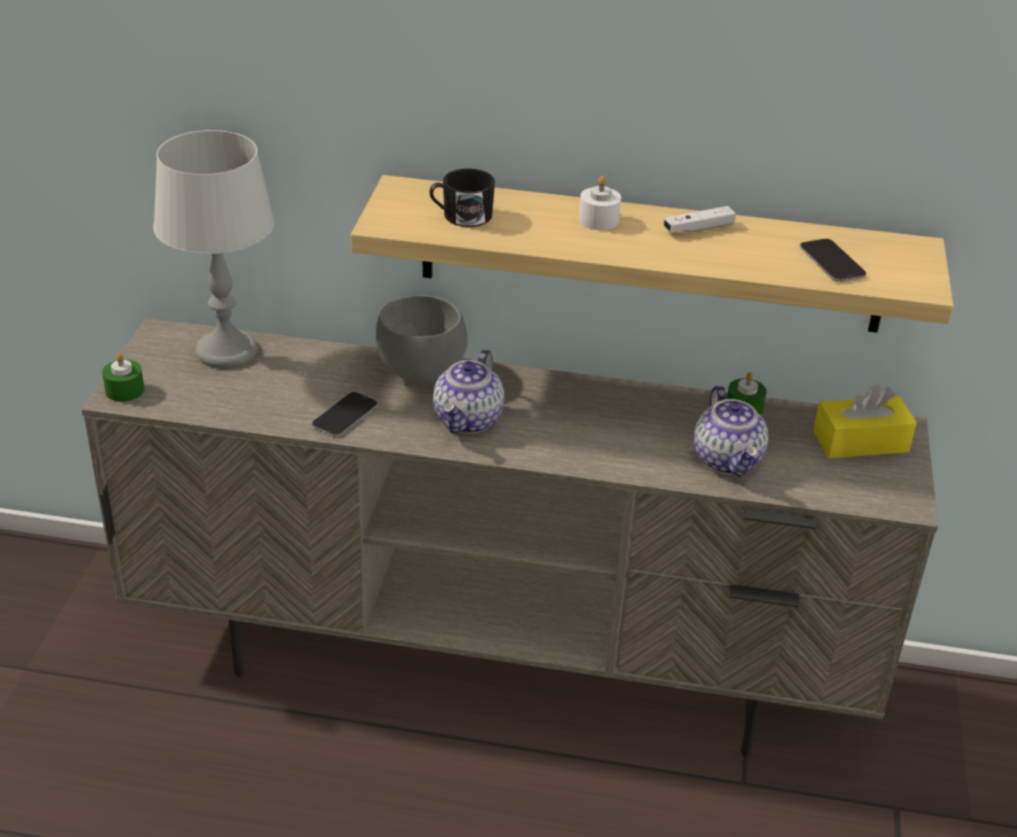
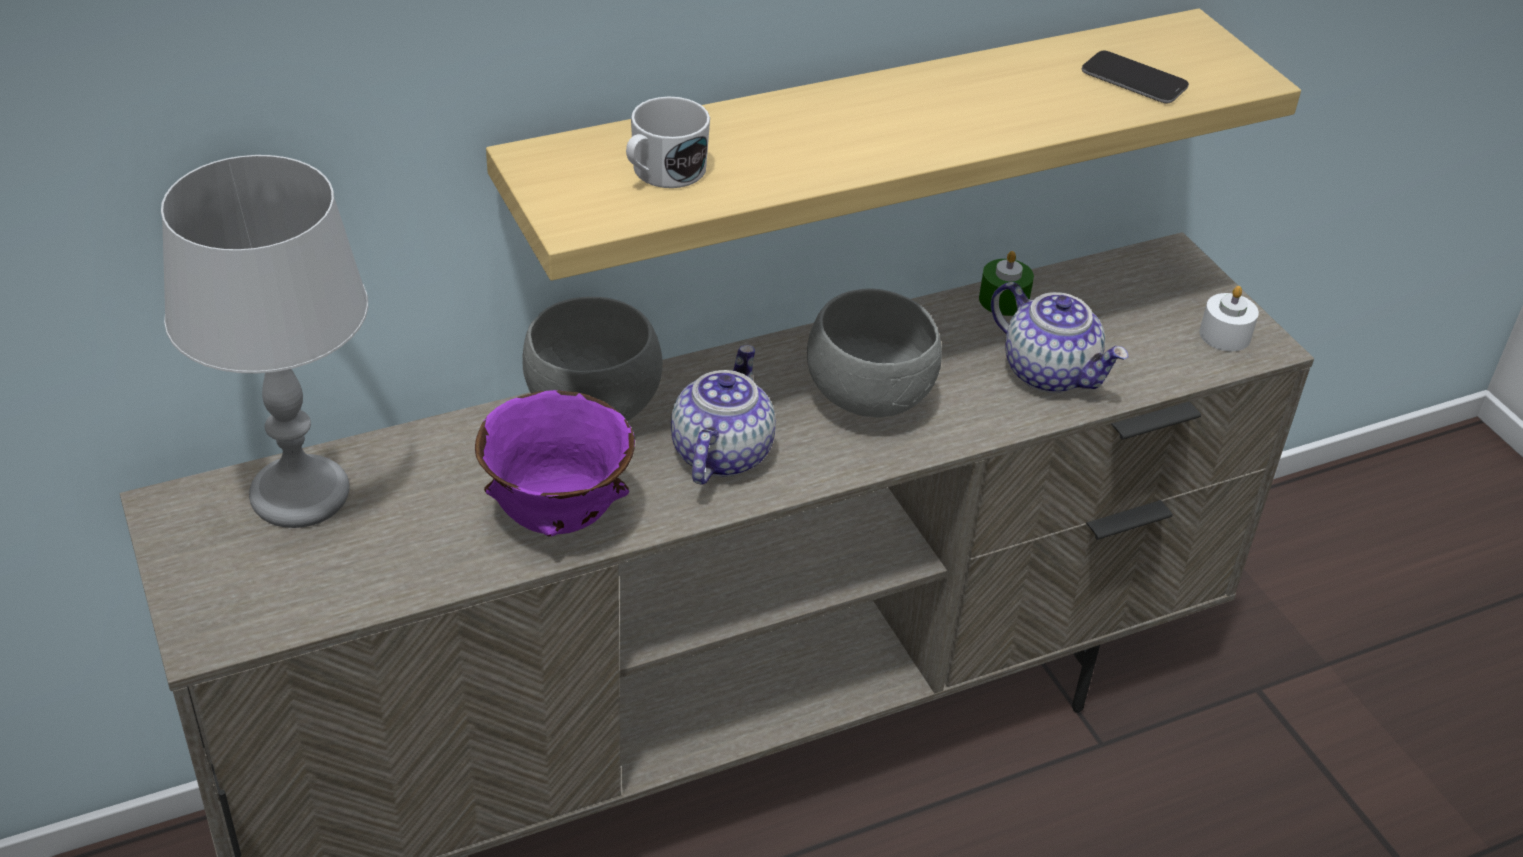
camera: 35 degrees left, 5 degrees up
(125, 390) = (207, 622): green candle -> none
(345, 416) = (560, 517): phone -> purple bowl
(461, 216) = (662, 172): black mug -> white mug
(469, 420) = (720, 453): teapot -> teapot turned 150 degrees counterclockwise
(593, 428) = (872, 398): none -> grey bowl
(598, 220) = (831, 116): white candle -> white candle (1225, 335)
(698, 229) = (952, 87): white game controller -> none
(860, 441) = (1152, 289): yellow tissue box -> none

